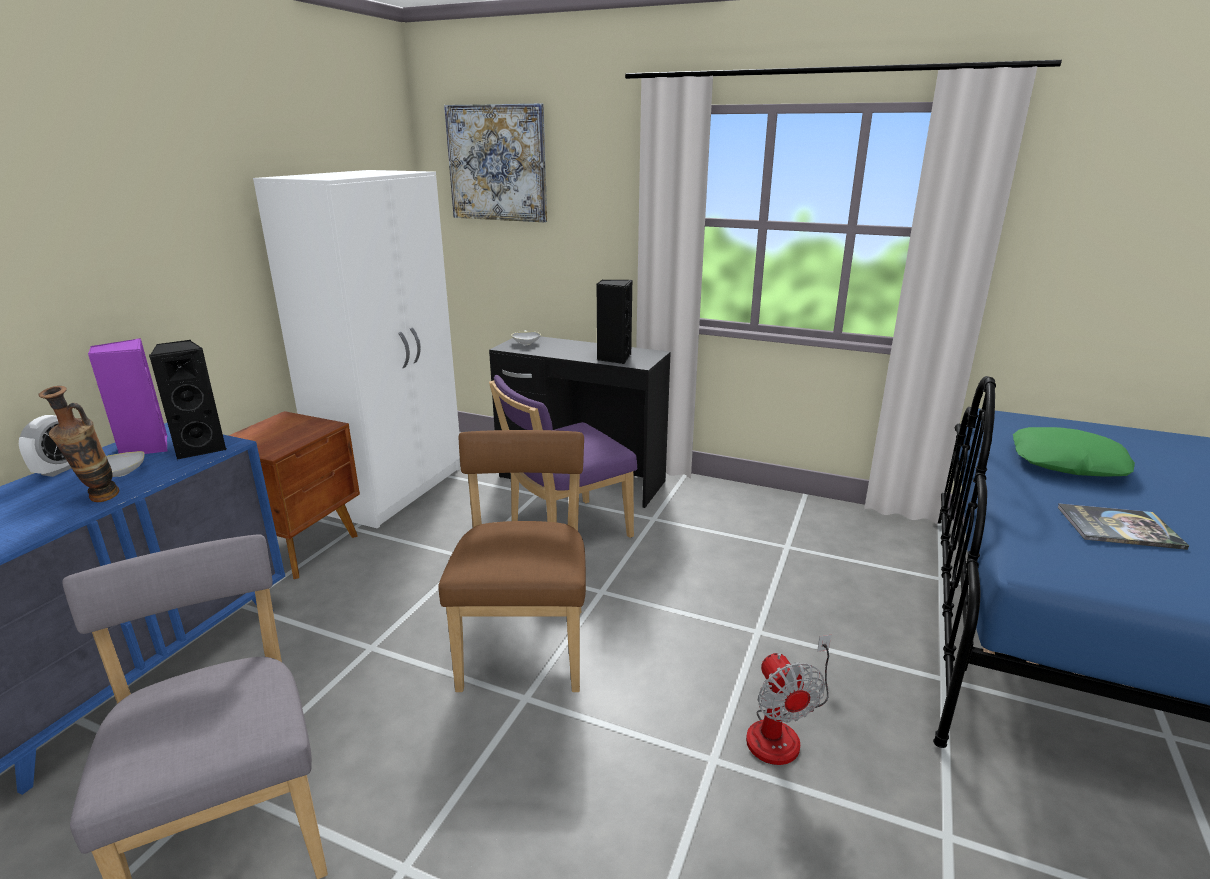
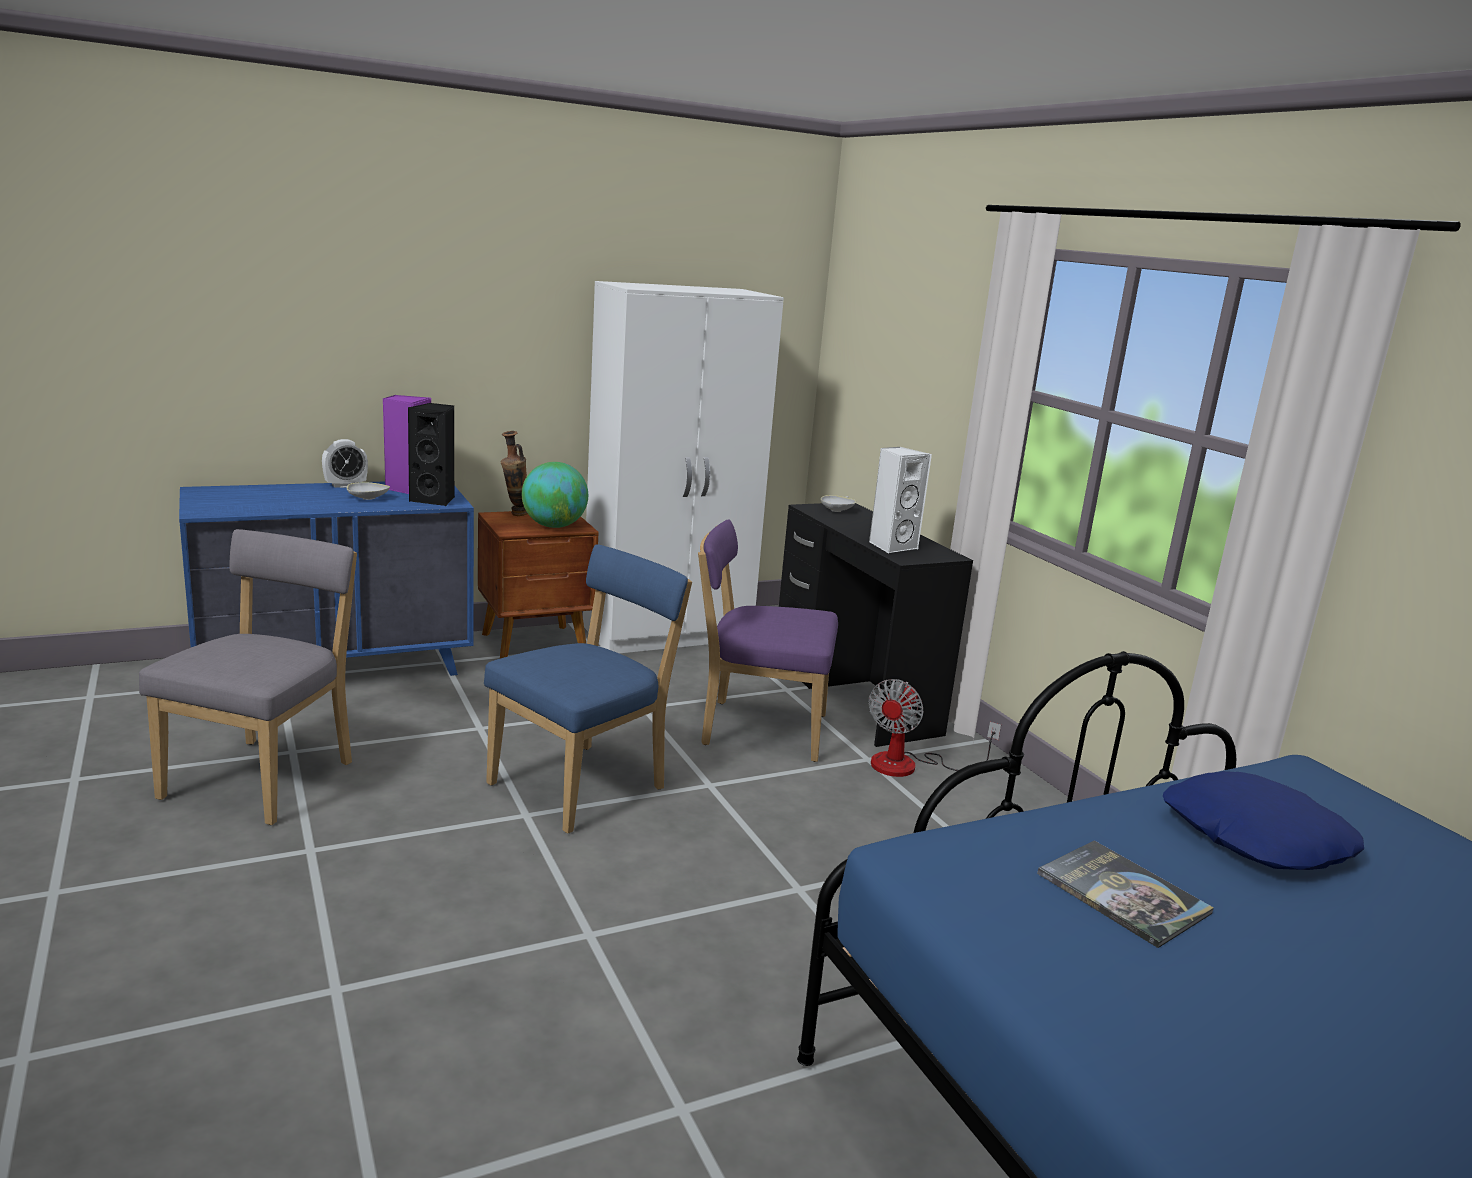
camera: 40 degrees right, 5 degrees down
(98, 501) = (330, 507): vase -> vase (514, 515)
(303, 432) = (554, 526): none -> globe
(497, 163) = (883, 298): picture -> none
(525, 644) = (584, 784): brown chair -> blue chair
(614, 358) = (891, 546): black speaker -> white speaker
(782, 730) = (680, 957): fan -> fan (909, 765)
(1067, 463) = (1255, 837): green pillow -> blue pillow

